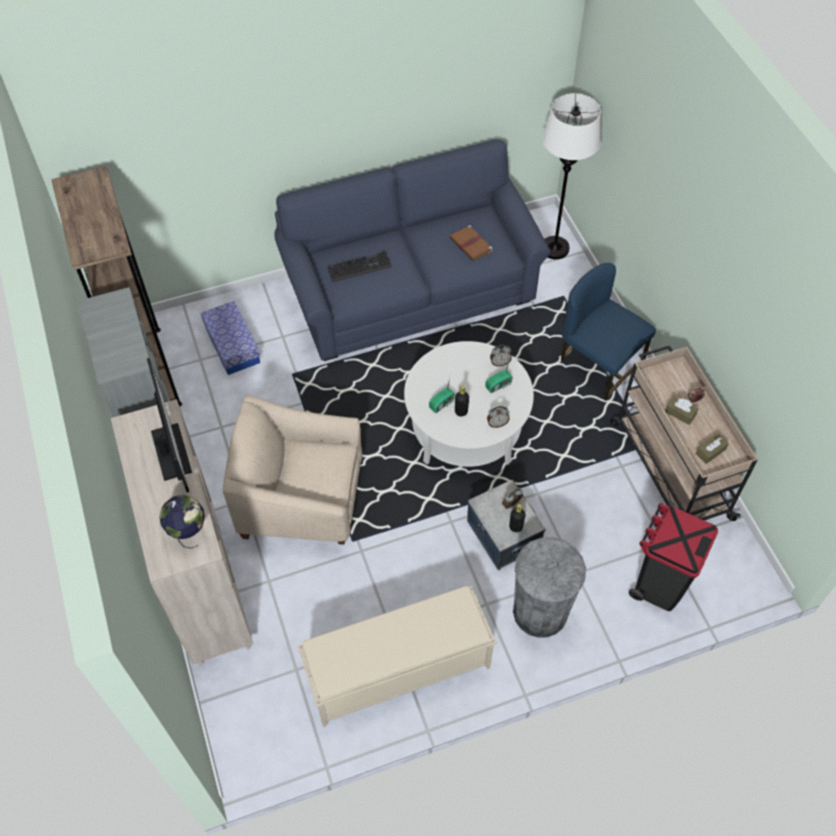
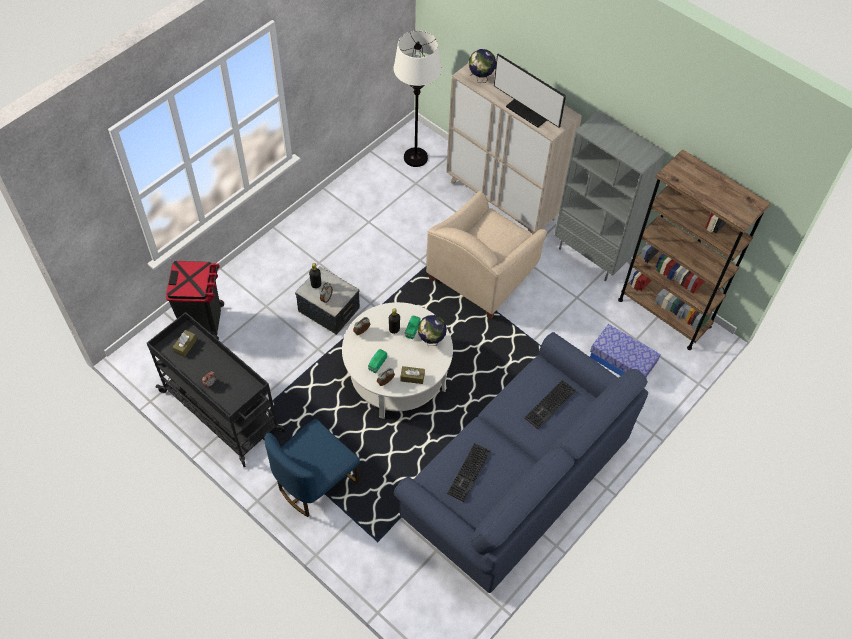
camera: 150 degrees right, 0 degrees up
(301, 499) = (482, 274): beige armchair -> beige armchair turned 150 degrees clockwise
(396, 670) = (355, 206): beige bench -> none
(429, 383) = (431, 341): none -> globe
(471, 245) = (469, 474): brown book -> keyboard
(540, 611) = (281, 272): grey trash can -> none
(554, 248) = (412, 598): white floor lamp -> white floor lamp (416, 158)
(599, 363) = (315, 482): blue chair -> blue chair turned 120 degrees clockwise
(669, 468) = (223, 412): beige cart -> black cart
(680, 413) = (218, 367): brown tissue box -> brown tissue box (412, 377)

